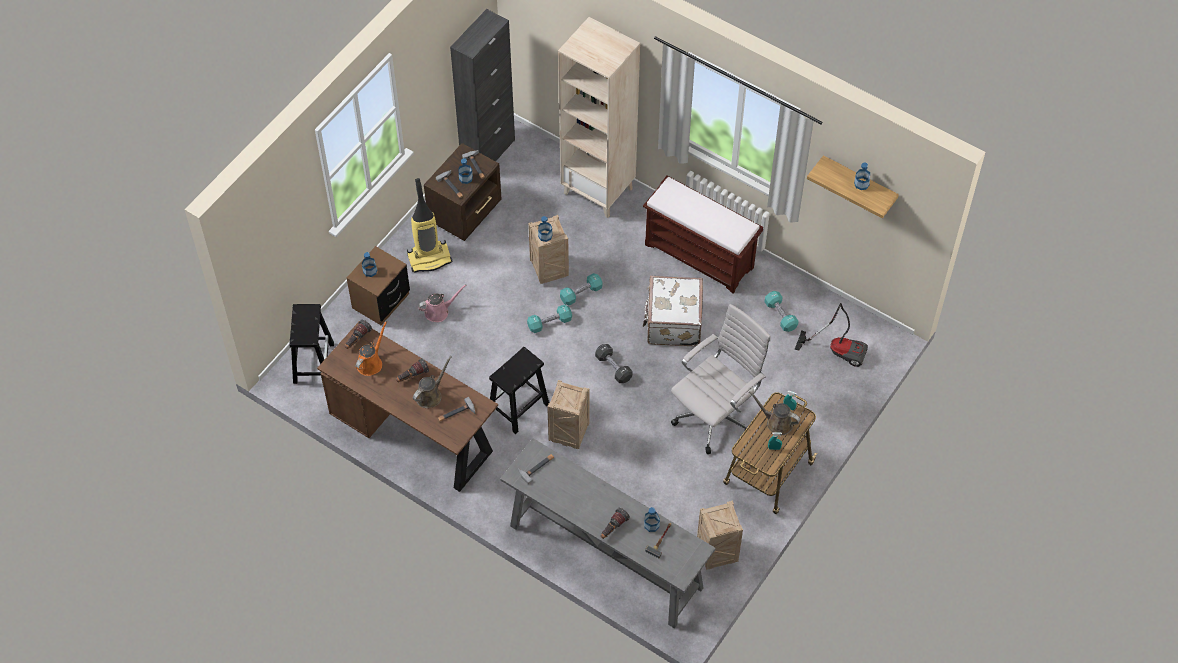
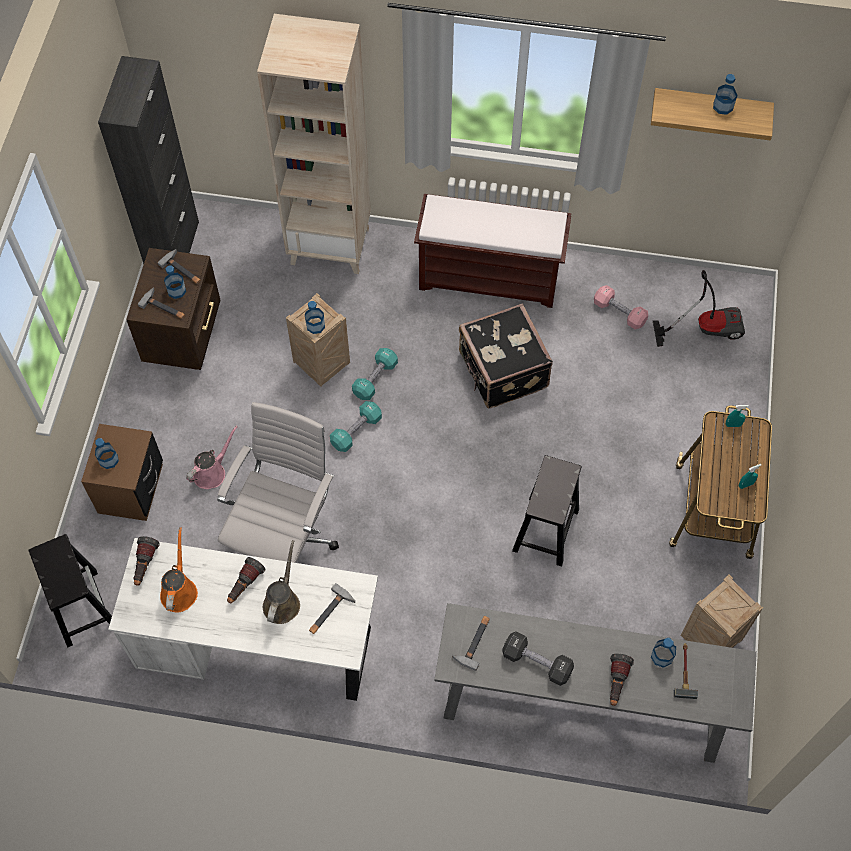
camera: 25 degrees left, 5 degrees up
(414, 433) = (259, 647): brown desk -> white desk
(429, 258) = (166, 408): vacuum cleaner -> none
(518, 408) = (374, 557): black stool -> black stool (545, 531)
(570, 434) = (454, 563): crate -> none
(613, 367) = (462, 456): black dumbbell -> black dumbbell (537, 662)
(672, 323) = (501, 371): white suitcase -> black suitcase
(716, 415) = (613, 465): white office chair -> white office chair (285, 540)
(776, 423) = (730, 451): brown watering can -> none
(780, 315) = (619, 312): turquoise dumbbell -> pink dumbbell

